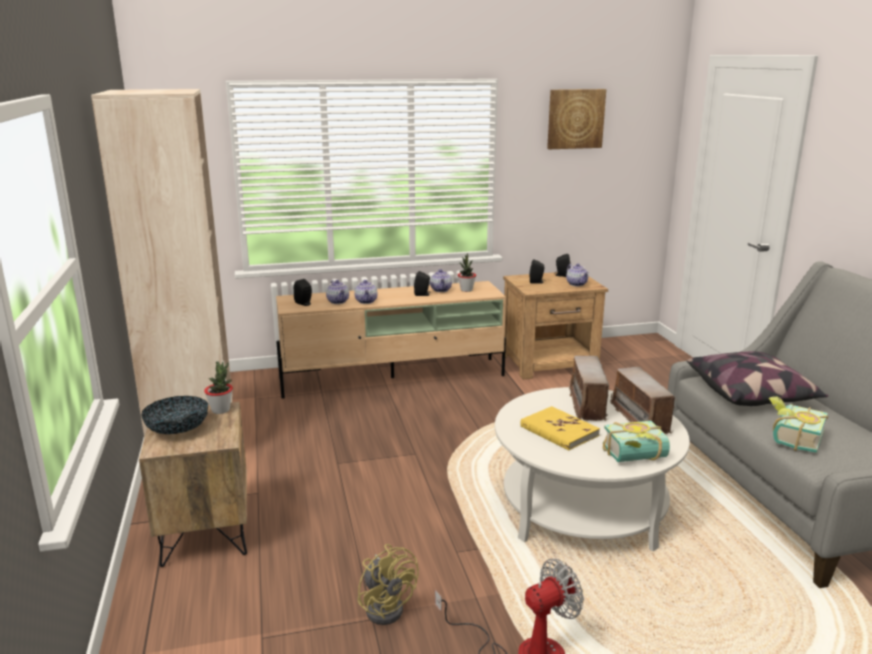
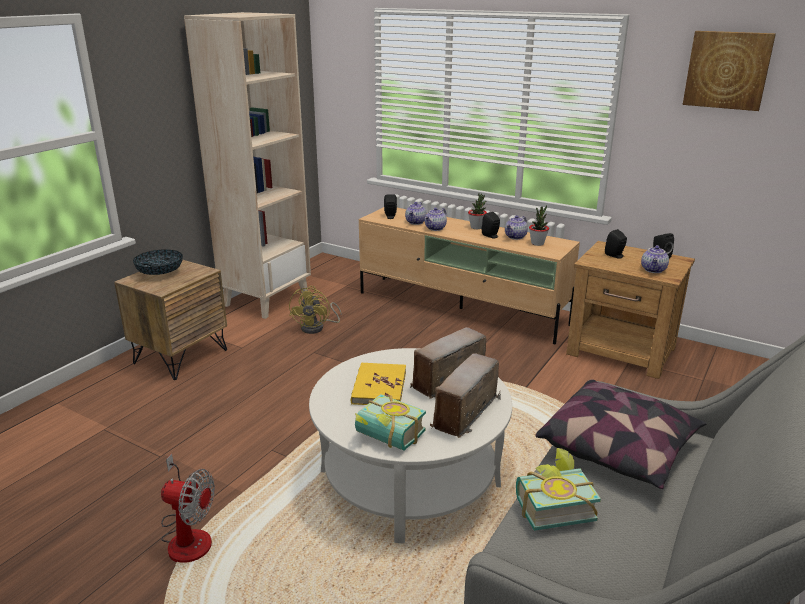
camera: 45 degrees right, 5 degrees up
(221, 410) = (200, 271): potted plant -> potted plant (476, 227)
(387, 606) = (178, 455): yellow fan -> yellow fan (317, 327)

